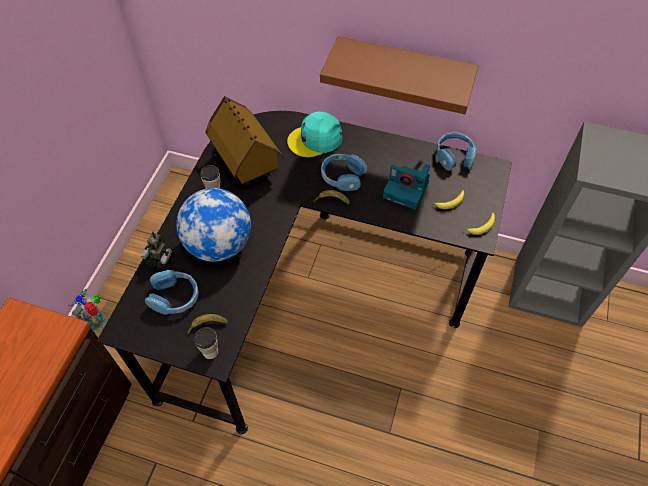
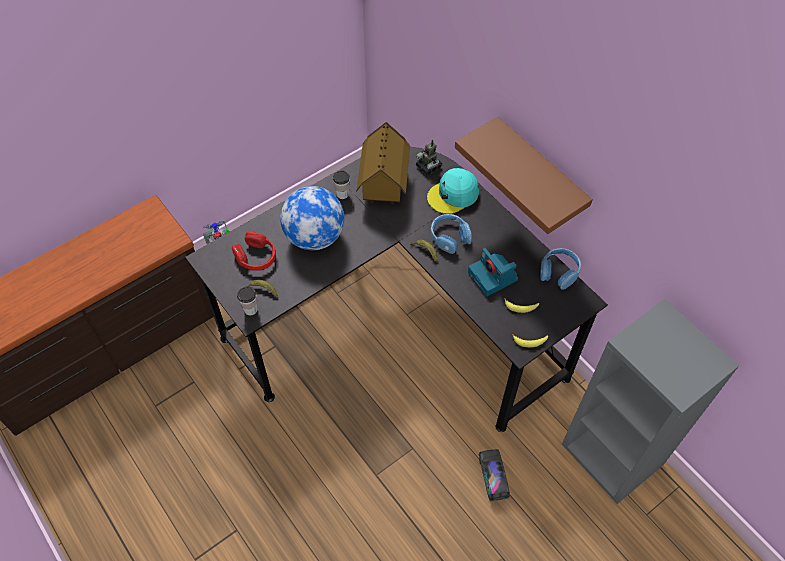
camera: 35 degrees right, 0 degrees up
(161, 260) = (267, 225): toy robot -> toy robot (428, 167)
(175, 297) = (256, 257): blue headphones -> red headphones
(315, 139) = (453, 195): turquoise cap -> turquoise cap turned 45 degrees counterclockwise
(481, 368) = (493, 477): none -> toy truck

